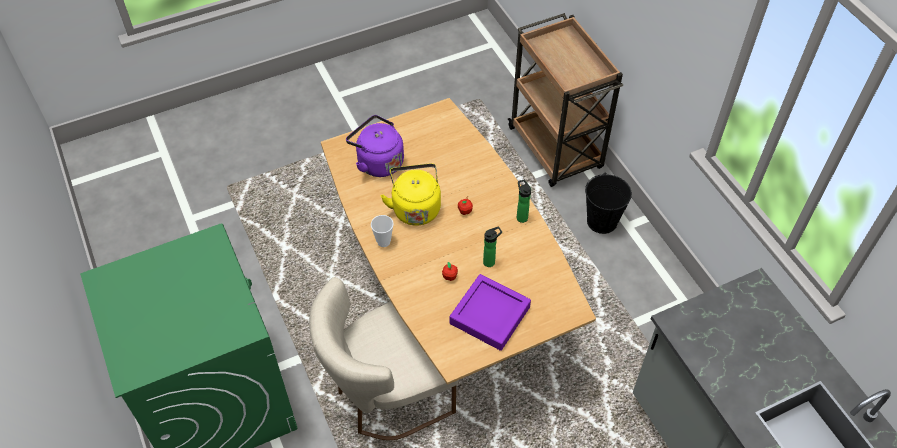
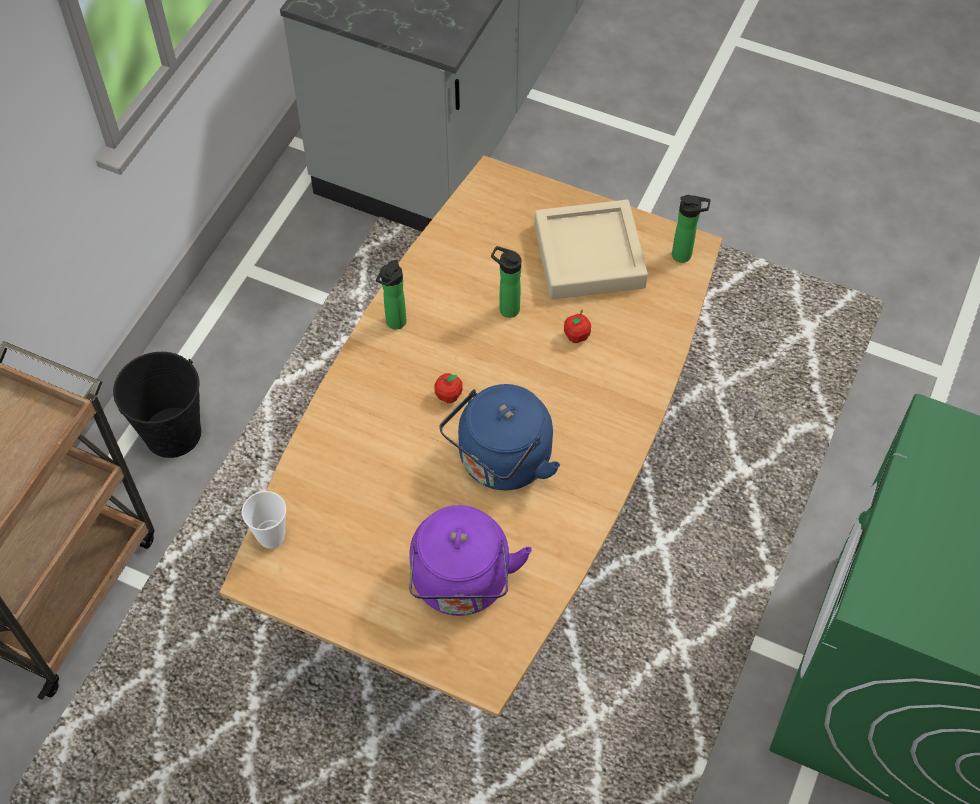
camera: 130 degrees left, 5 degrees up
(383, 241) = (600, 456): cup -> cup (271, 537)
(386, 395) = (694, 492): beige chair -> none
(415, 207) = (501, 463): yellow kettle -> blue kettle
(452, 356) = (685, 255): none -> bottle
(490, 315) = (589, 256): purple tray -> beige tray

